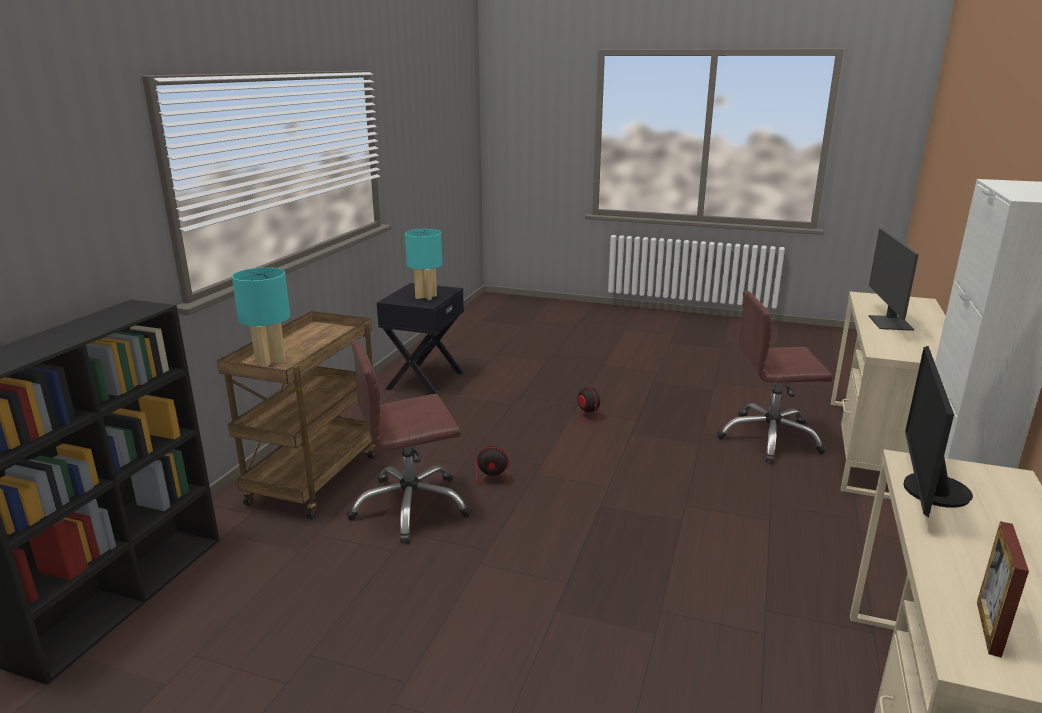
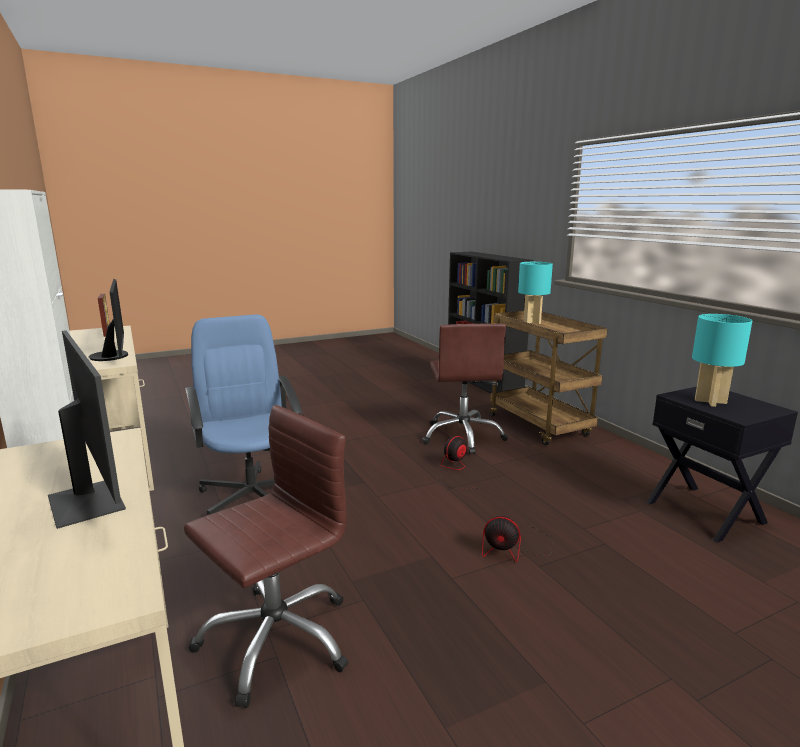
camera: 135 degrees right, 5 degrees down
(410, 507) = (463, 436): brown office chair -> brown office chair turned 150 degrees clockwise
(728, 545) = (252, 495): none -> blue office chair

